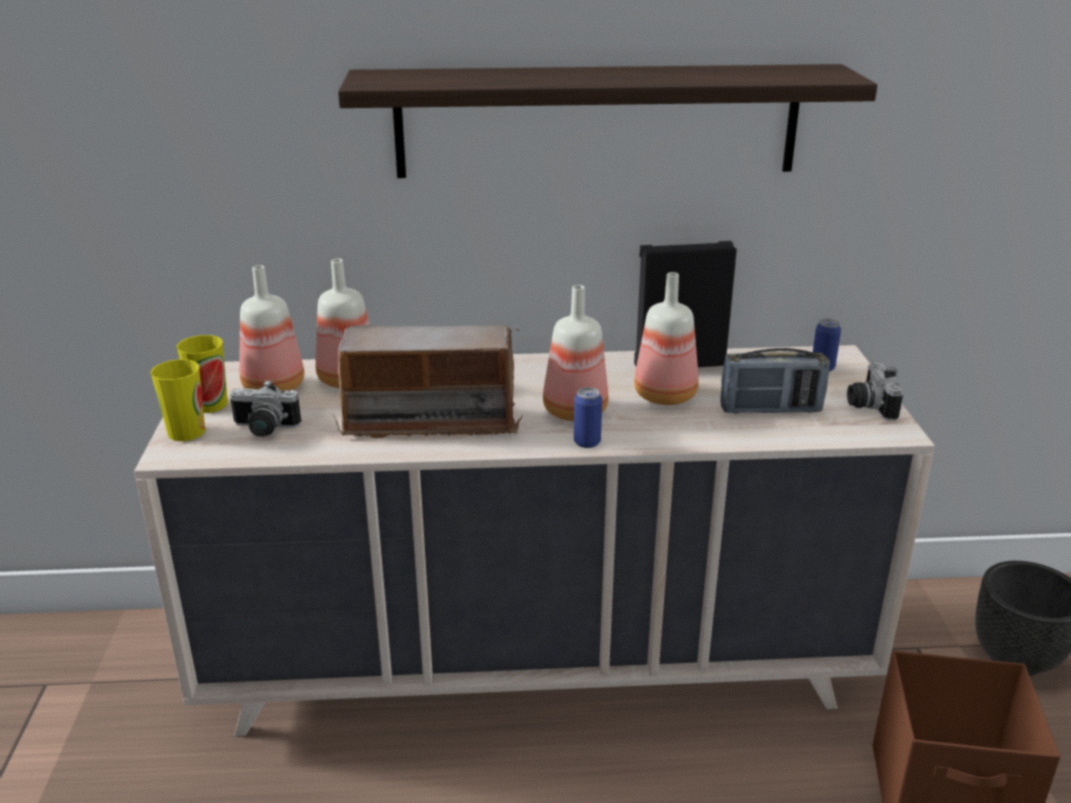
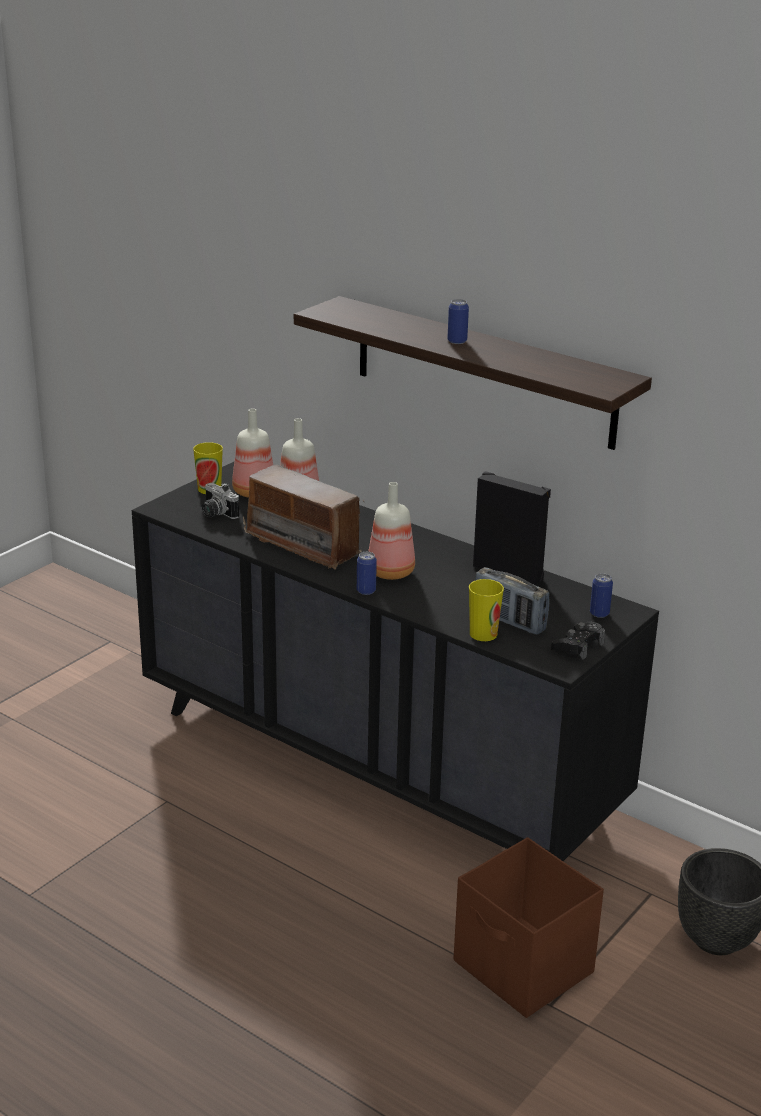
camera: 40 degrees right, 0 degrees up
(186, 432) = (178, 500): cup -> cup (483, 634)
(537, 662) = (377, 765): beige dresser -> black dresser
(594, 75) = (457, 341): none -> can
(665, 395) = (461, 586): bottle -> none
(868, 405) = (578, 646): camera -> black game controller

